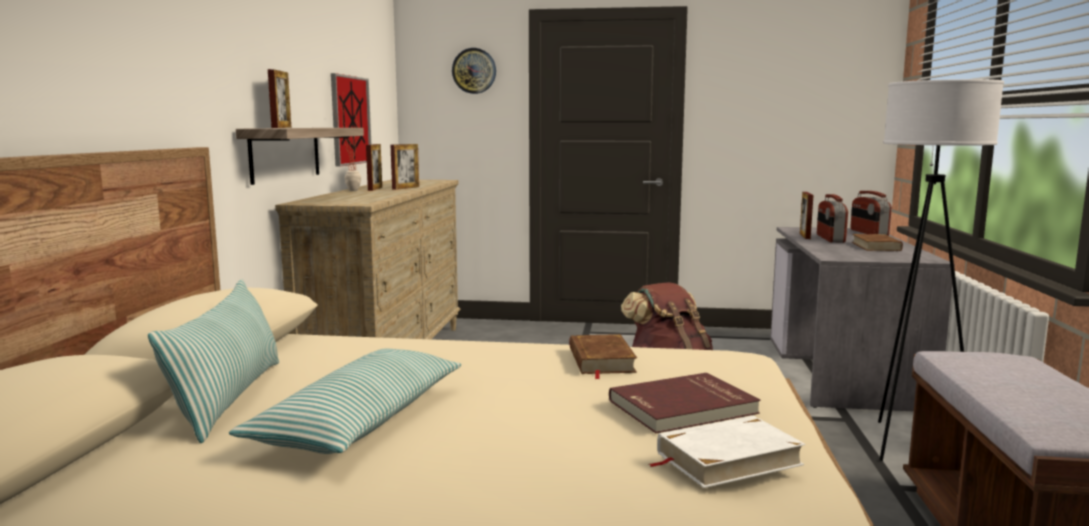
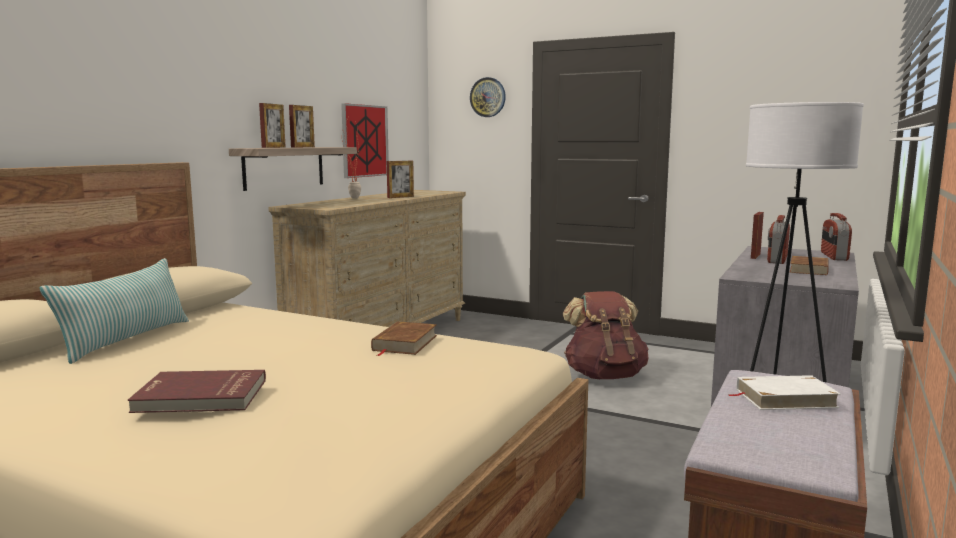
camera: 20 degrees right, 0 degrees up
(361, 421) = (176, 363): pillow -> none
(375, 189) = (375, 197): picture frame -> picture frame (303, 147)
(684, 408) = (401, 383): red book -> red book (200, 396)
(727, 459) = (349, 418): white book -> white book (785, 398)

